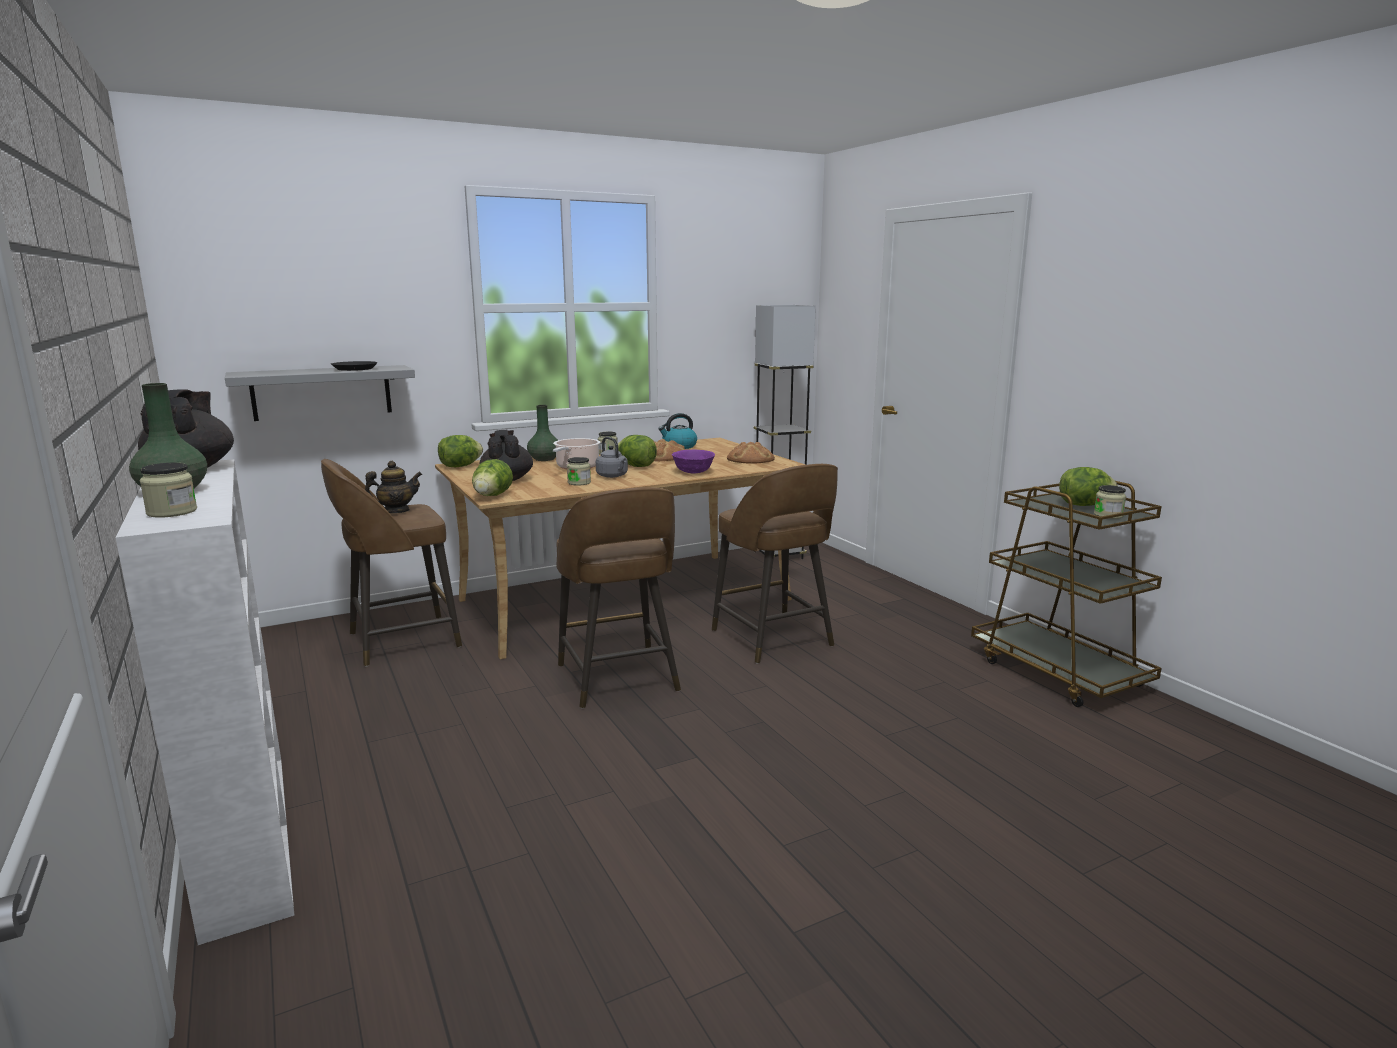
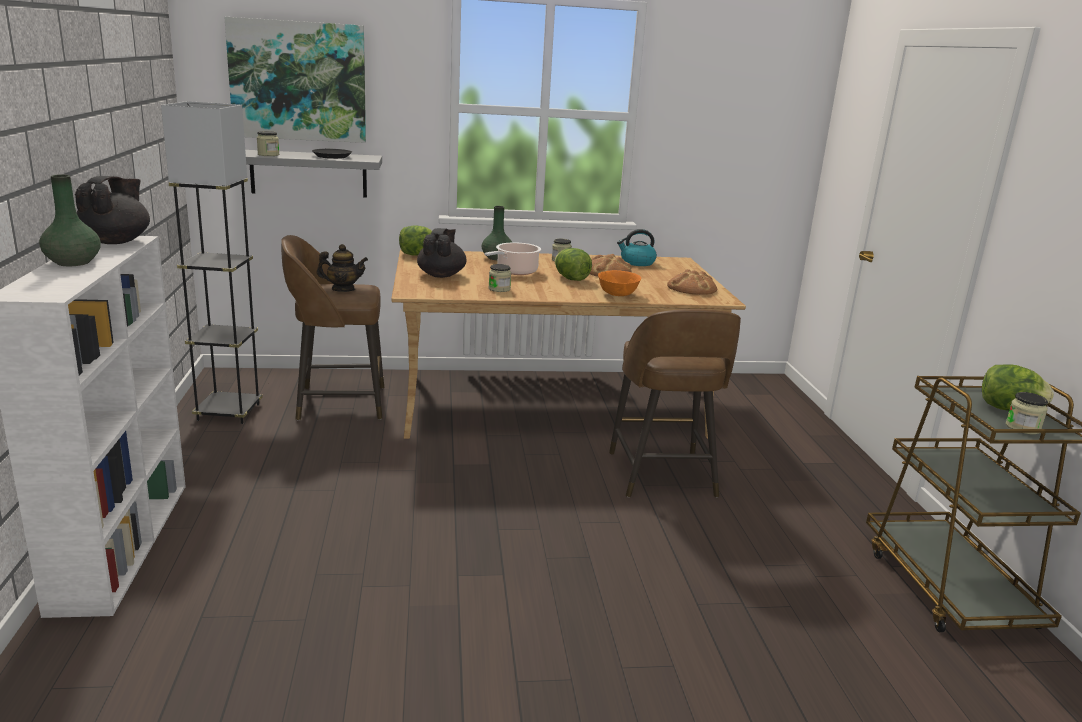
camera: 20 degrees right, 5 degrees up
(172, 512) = (44, 283): jar -> jar (268, 155)
(301, 290) = (298, 81): none -> picture
(491, 496) = (409, 291): lettuce -> none
(613, 476) = (537, 286): grey kettle -> none
(618, 679) = (489, 482): brown stool -> none
(693, 472) = (618, 294): purple bowl -> orange bowl
(778, 555) = (735, 388): grey floor lamp -> grey floor lamp (229, 412)

